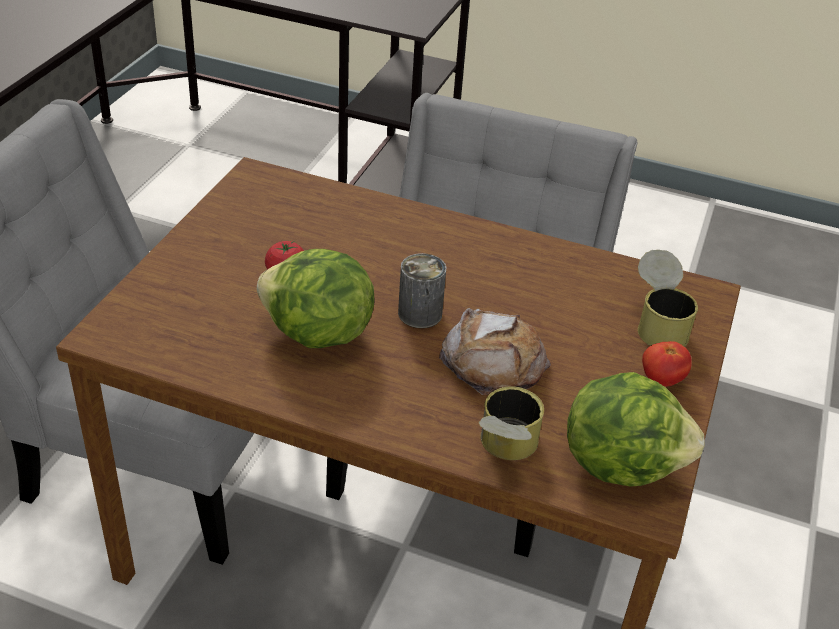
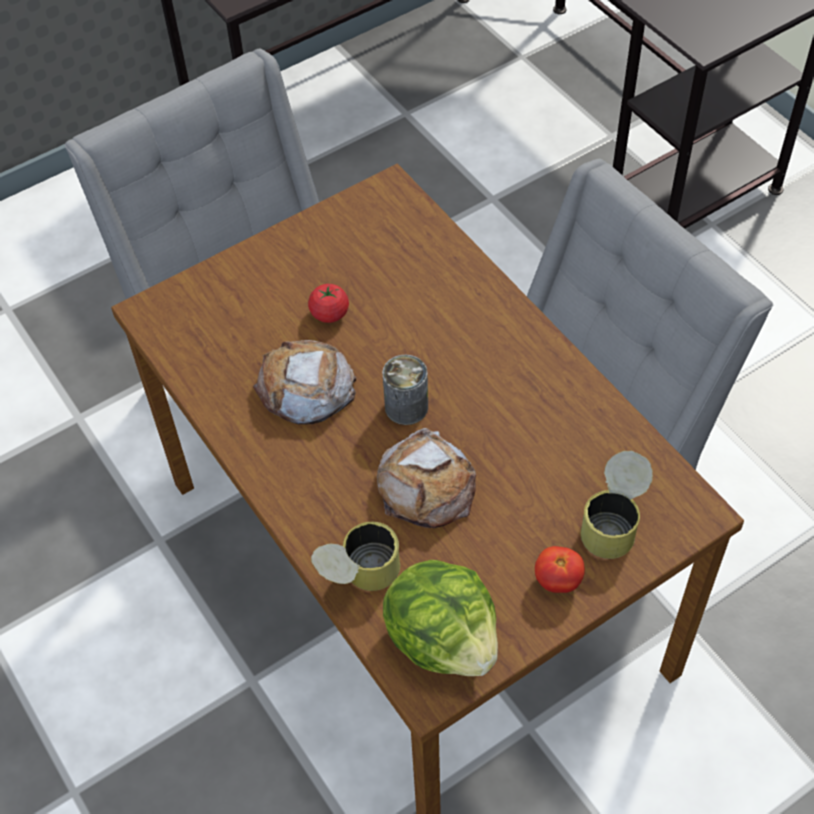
camera: 40 degrees right, 15 degrees up
(317, 334) = (305, 388): lettuce -> bread

